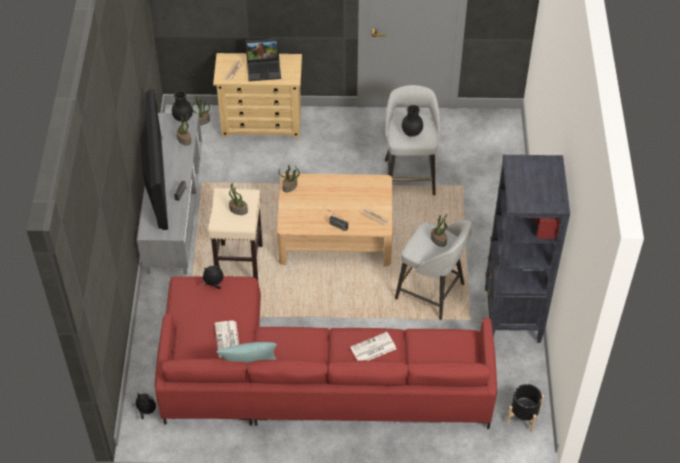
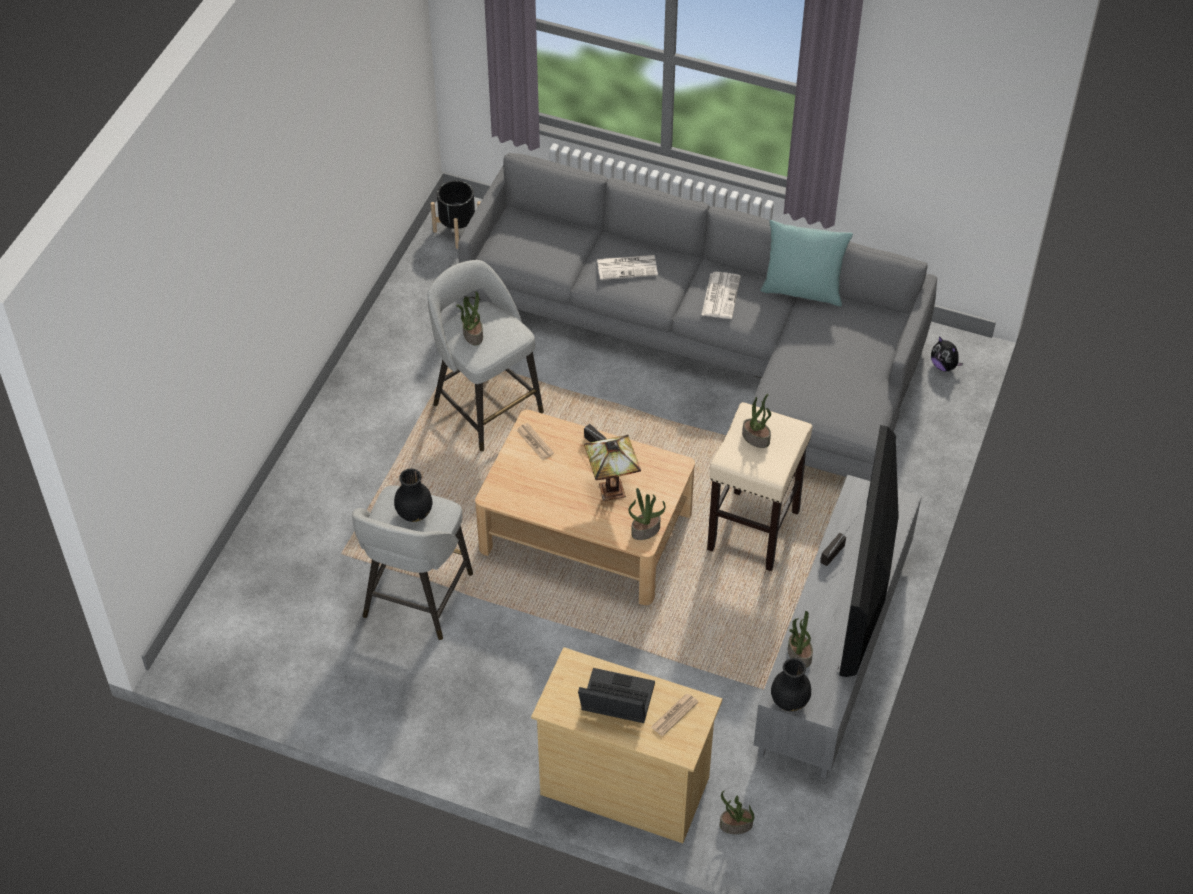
camera: 160 degrees left, 0 degrees up
(214, 283) = (816, 413): plush toy -> none
(228, 340) = (820, 330): newspaper -> newspaper (720, 295)
(308, 378) = (711, 345): red sofa -> grey sofa
(319, 203) = (610, 489): none -> table lamp
(512, 316) = (394, 345): black bookcase -> none

